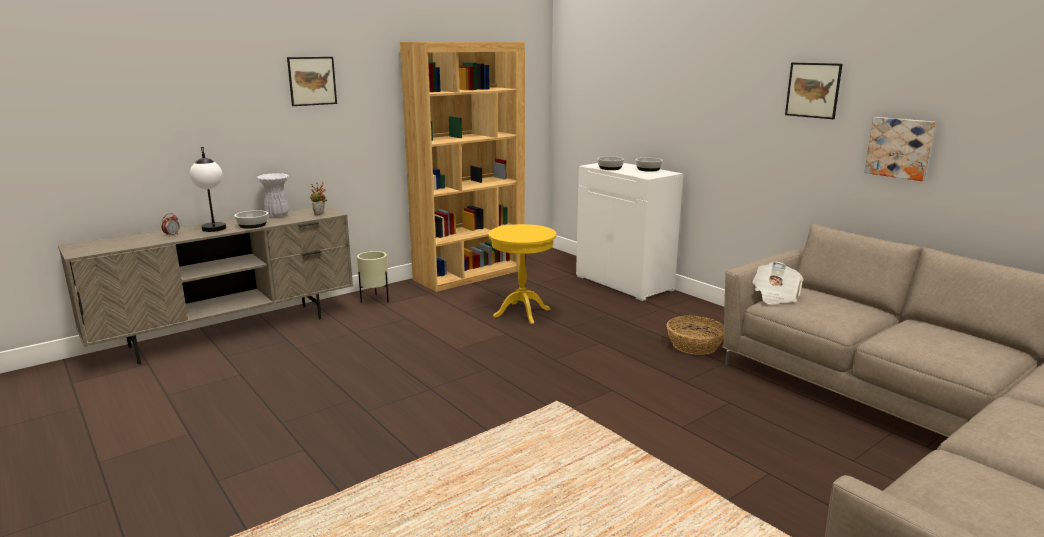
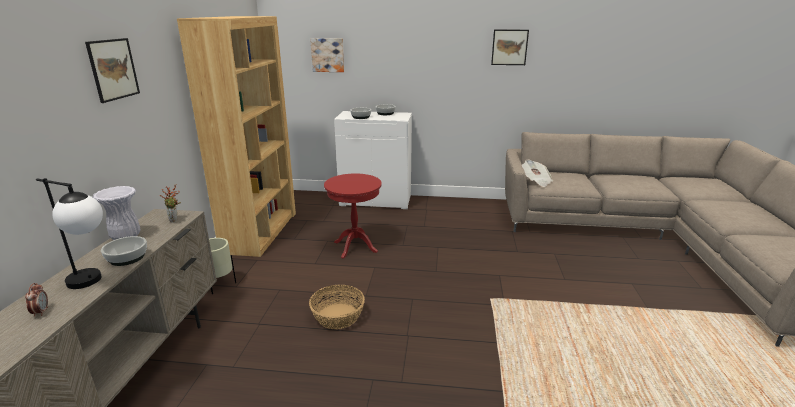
camera: 45 degrees left, 5 degrees up
(522, 313) = (355, 247): yellow side table -> red side table
(694, 346) = (482, 227): basket -> basket (337, 316)
(900, 148) = (566, 79): picture -> picture (328, 55)

